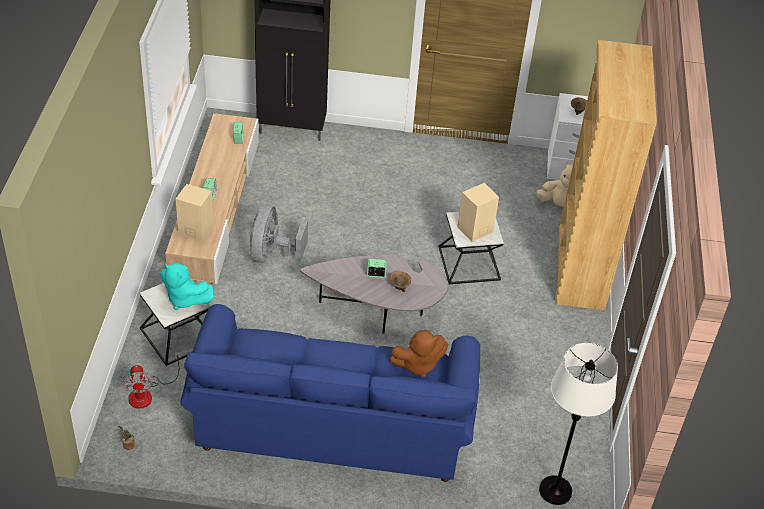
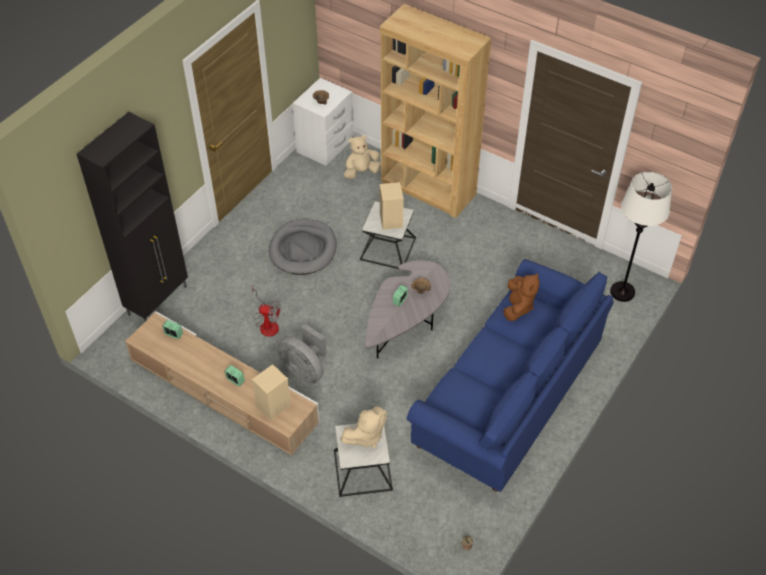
camera: 60 degrees left, 5 degrees up
(147, 393) = (417, 514): fan -> fan (267, 323)
(184, 299) = (365, 436): turquoise plush toy -> beige plush toy
(421, 201) = (303, 249): none -> grey dog bed

